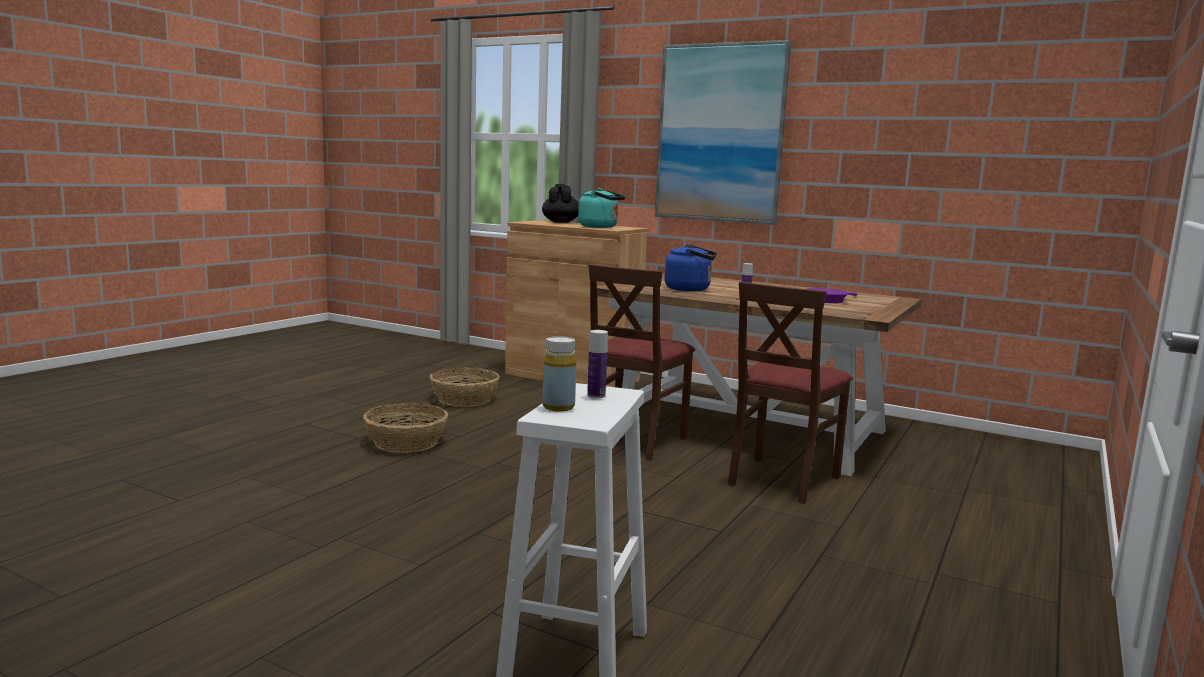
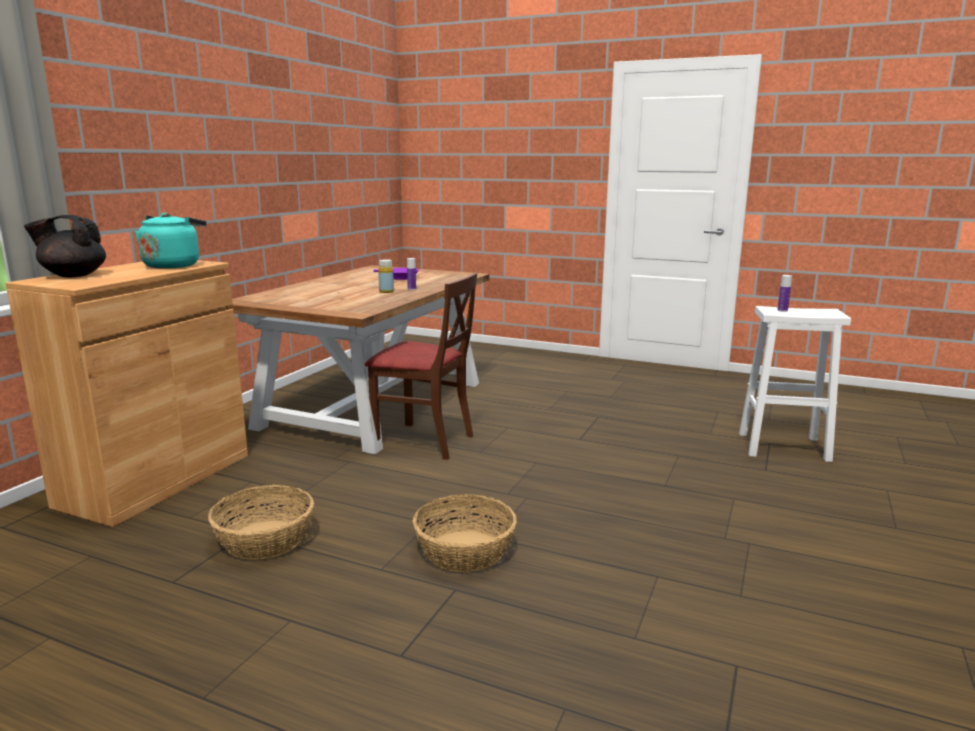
camera: 95 degrees left, 5 degrees up
(558, 407) = (815, 314): yellow bottle -> yellow bottle (386, 291)
(690, 289) = (359, 298): blue kettle -> none
(720, 133) = (183, 134): picture -> none
(781, 479) = (495, 399): brown chair -> none

